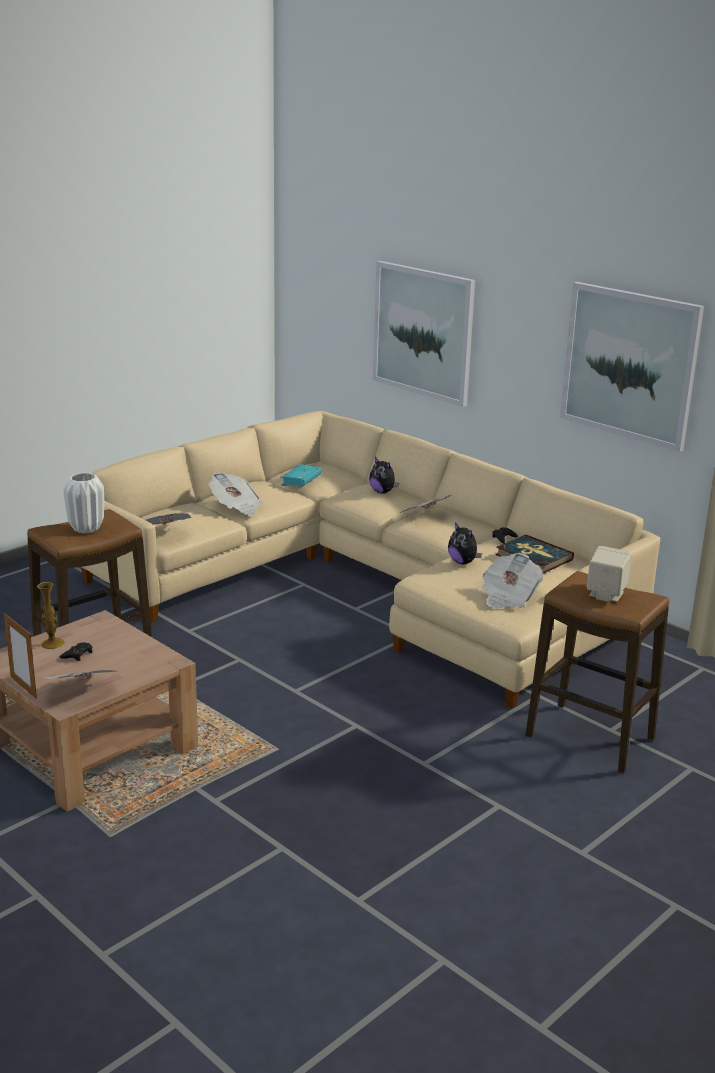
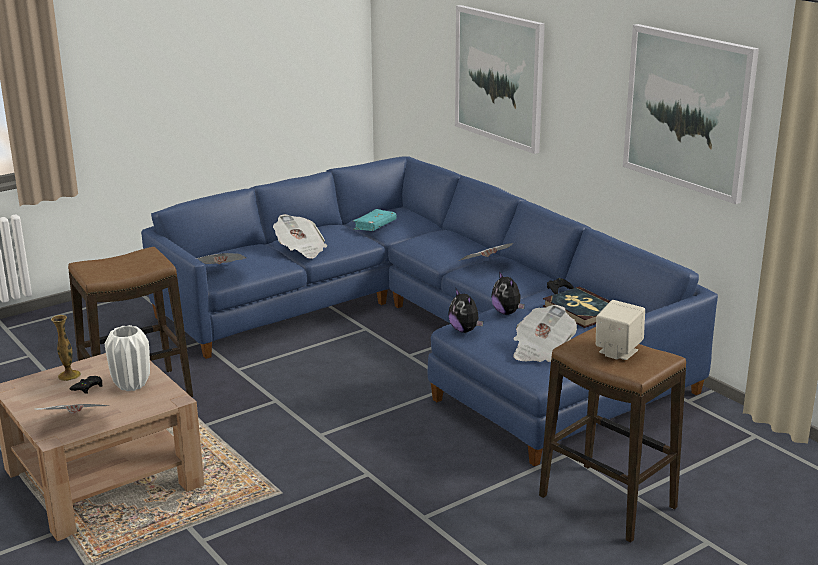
camera: 10 degrees right, 0 degrees up
(23, 687) = (24, 416): picture frame -> none
(86, 528) = (123, 264): white vase -> white vase (132, 385)
(369, 584) = (431, 331): beige sofa -> blue sofa
(383, 492) = (452, 239): plush toy -> plush toy (465, 330)

